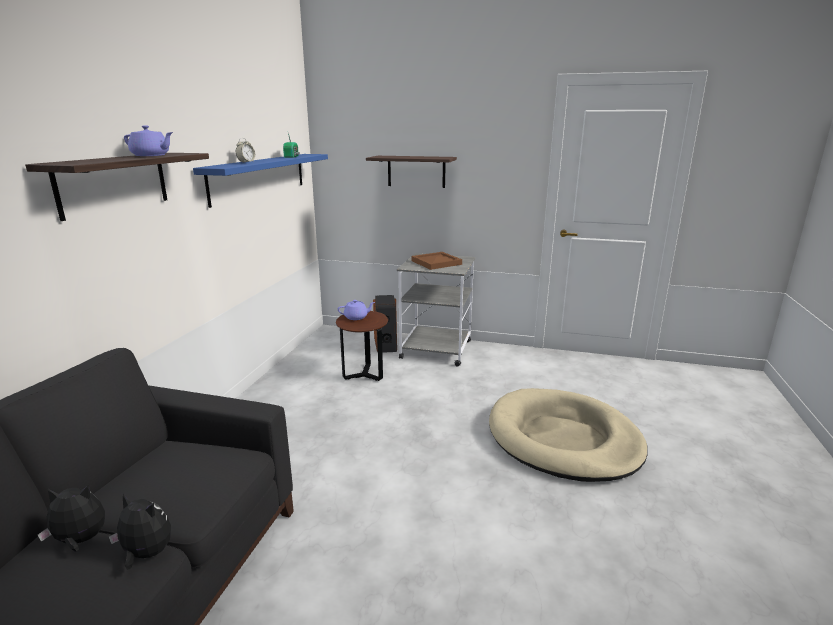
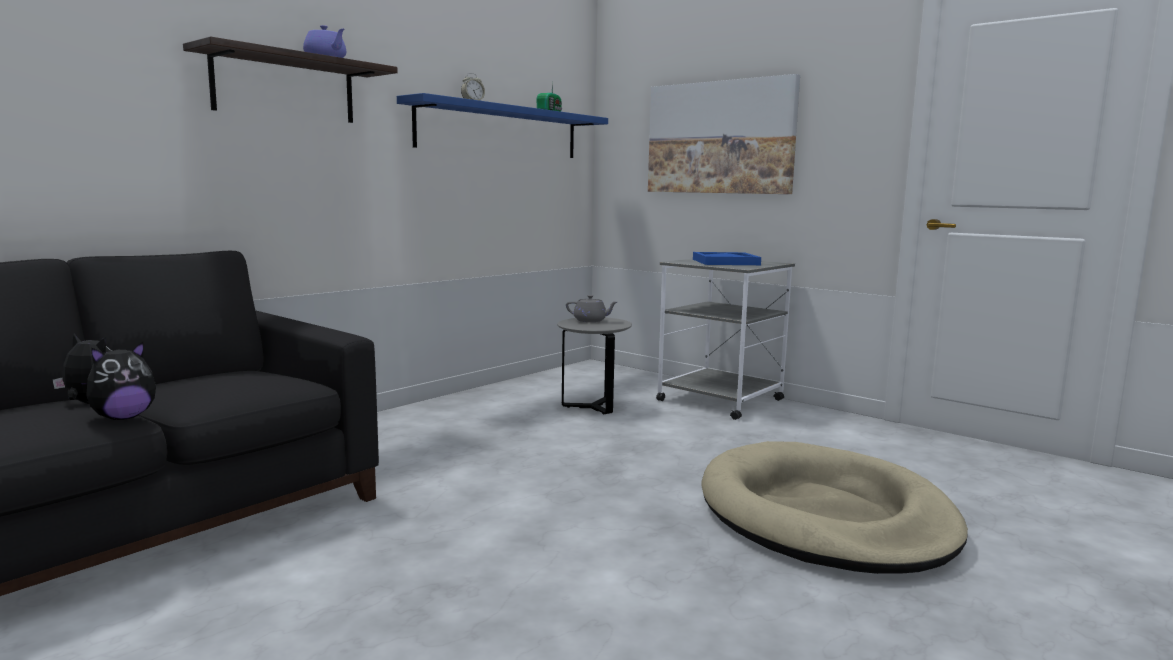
camera: 25 degrees right, 10 degrees down
(146, 554) = (123, 418): plush toy -> plush toy turned 90 degrees clockwise
(356, 317) = (591, 320): purple teapot -> grey teapot
(364, 375) = (593, 407): brown side table -> grey side table
(386, 344) = (654, 386): speaker -> none
(416, 171) = (720, 138): shelf -> picture
(435, 262) = (724, 262): brown tray -> blue tray

